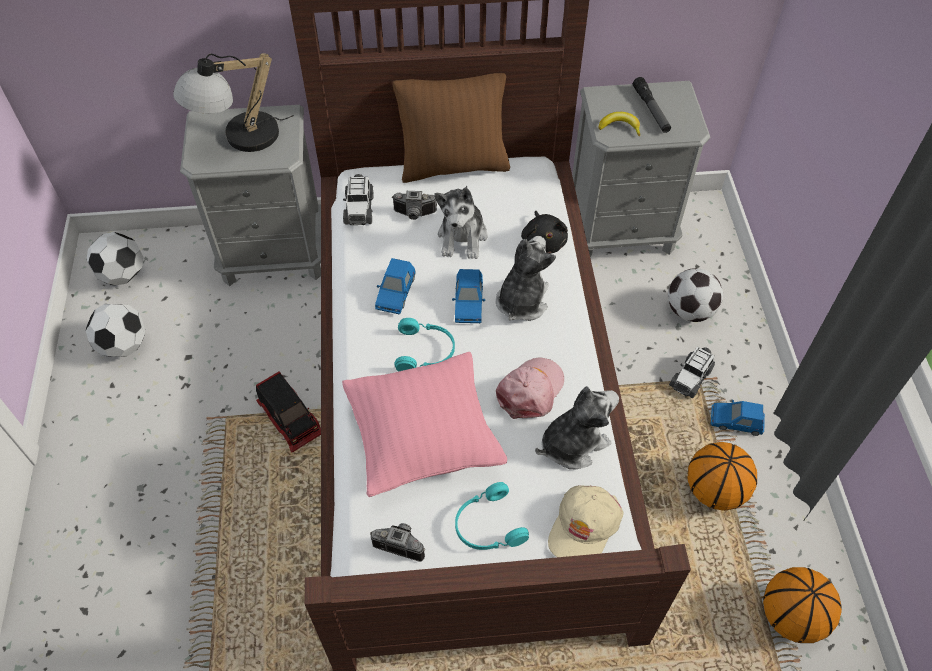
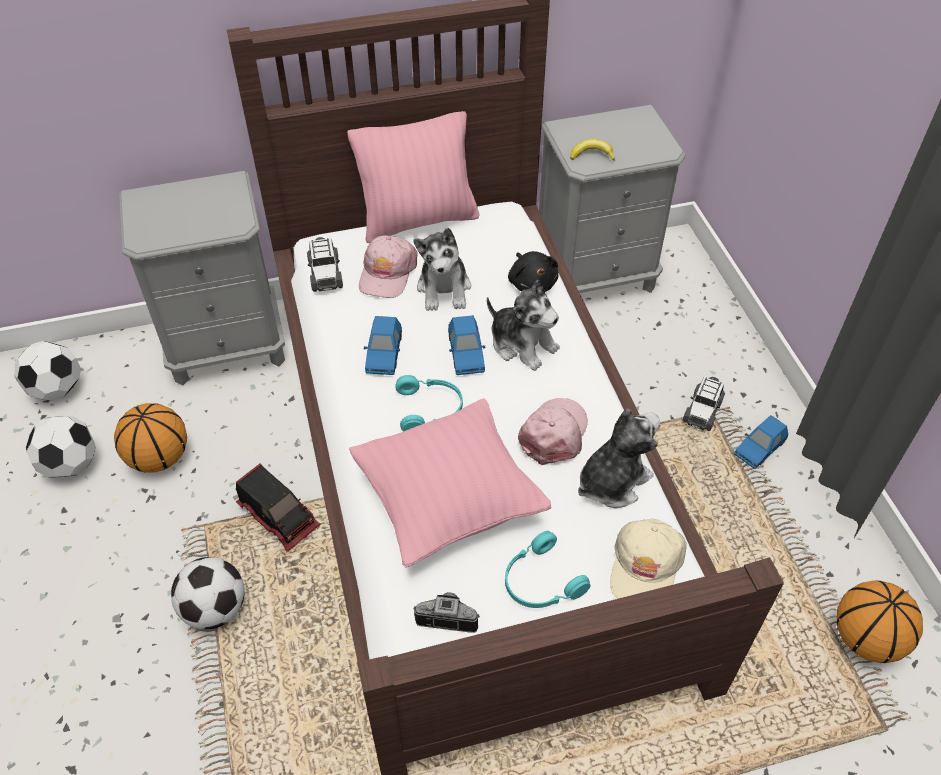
camera: 10 degrees left, 5 degrees down
(239, 140) = (184, 212): table lamp -> none
(414, 215) = (387, 273): camera -> pink cap
(454, 166) = (418, 220): brown pillow -> pink pillow
(521, 301) = (522, 344): plush toy -> plush toy turned 120 degrees clockwise
(651, 110) = (619, 136): flashlight -> none
(690, 311) = (685, 345): football -> football (215, 609)
(715, 490) = (755, 521): basketball -> basketball (160, 457)
(736, 421) = (759, 448): blue toy car -> blue toy car turned 45 degrees counterclockwise

